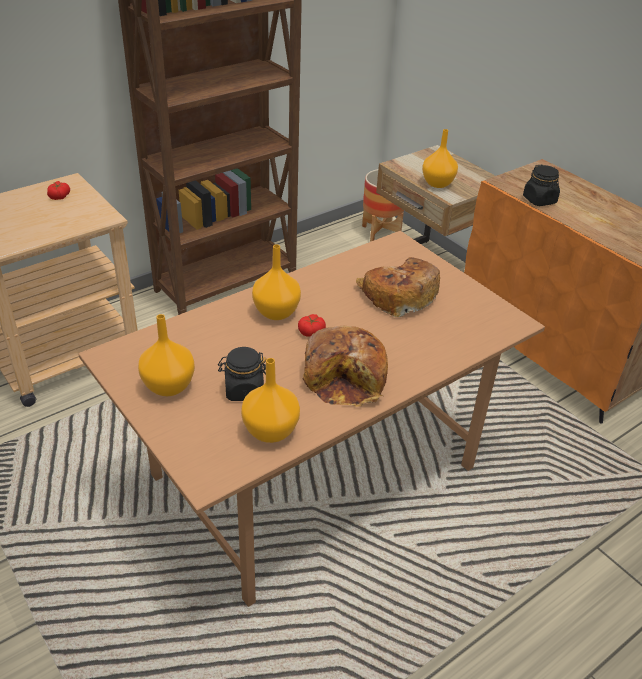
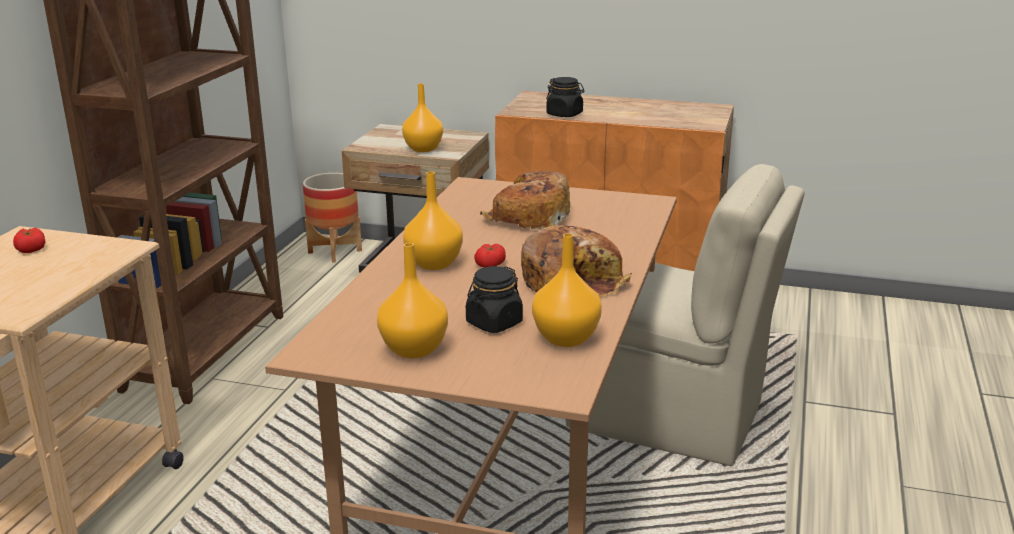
camera: 35 degrees left, 15 degrees down
(469, 498) = (670, 416): none -> beige chair

